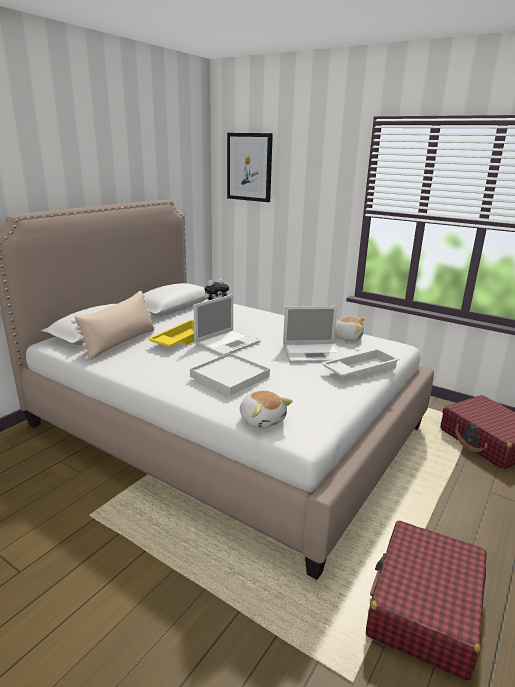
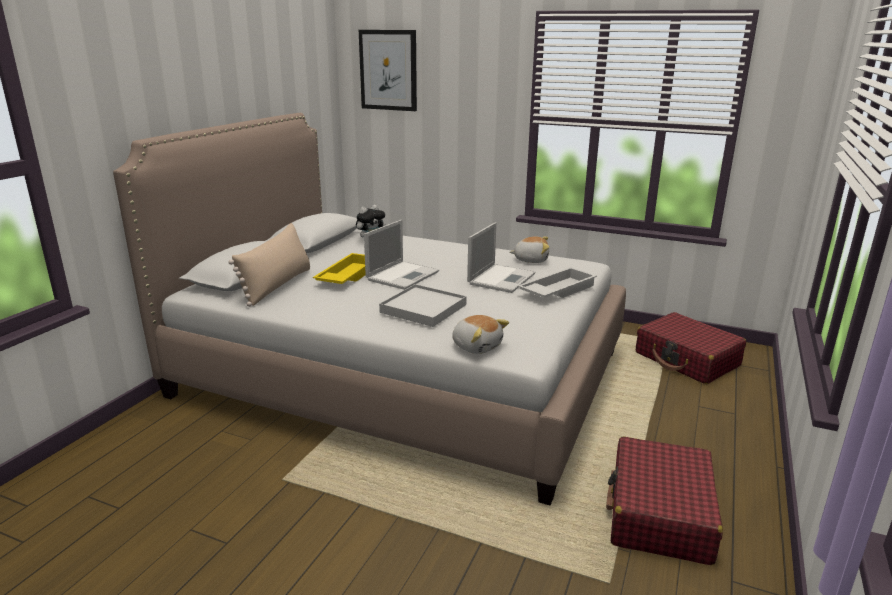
camera: 10 degrees left, 0 degrees up
(313, 353) = (502, 278): laptop -> laptop turned 45 degrees counterclockwise

